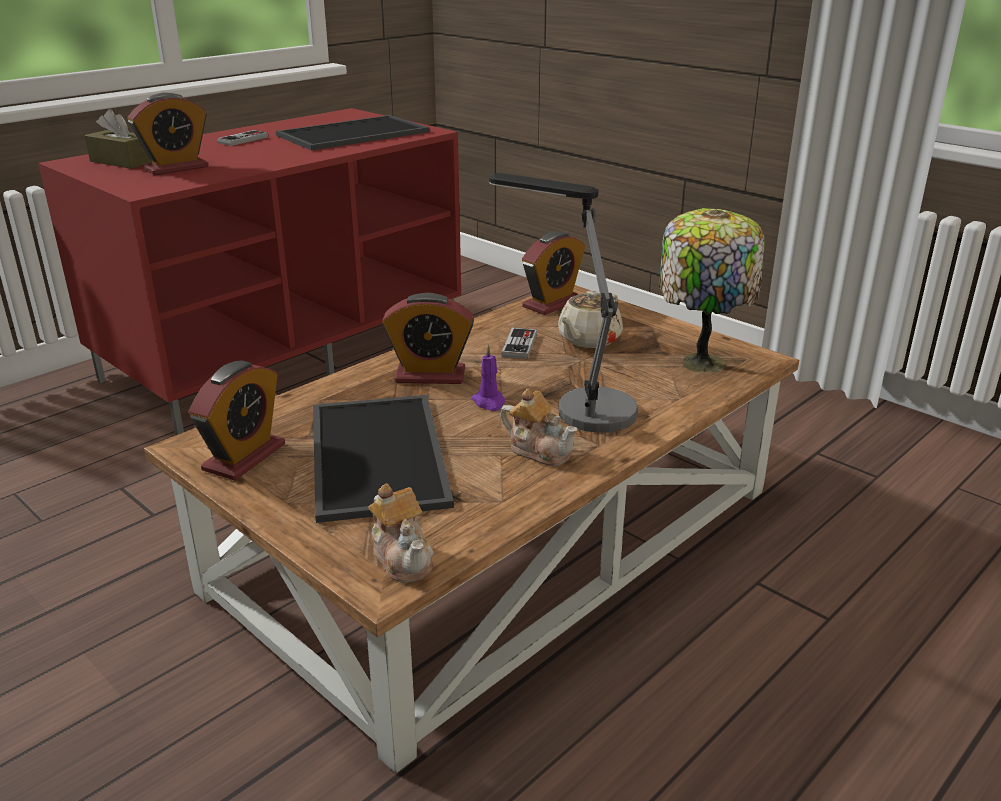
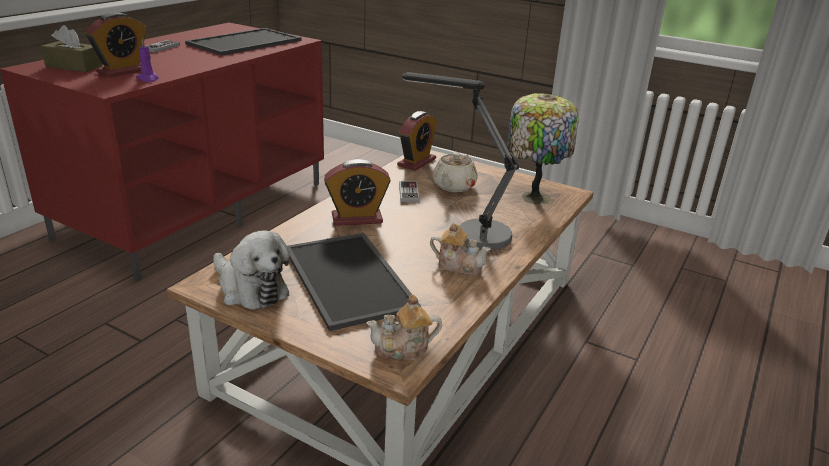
camera: 15 degrees left, 0 degrees up
(244, 457) = (250, 289): alarm clock -> plush toy
(403, 557) = (403, 348): teapot -> teapot turned 120 degrees clockwise
(489, 402) = (408, 235): purple candle -> purple candle (148, 79)

